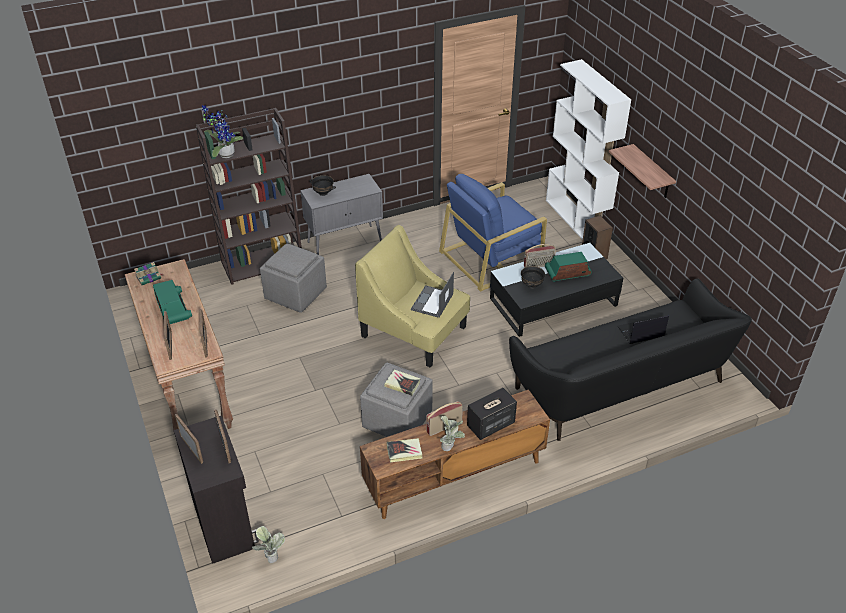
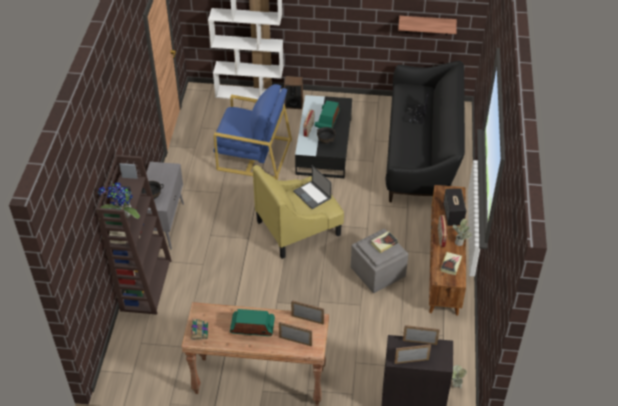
camera: 60 degrees left, 5 degrees up
(295, 293) = (202, 278): grey ottoman -> none
(491, 257) = (253, 154): blue armchair -> blue armchair turned 75 degrees counterclockwise
(652, 172) = (318, 23): shelf -> shelf (427, 25)

